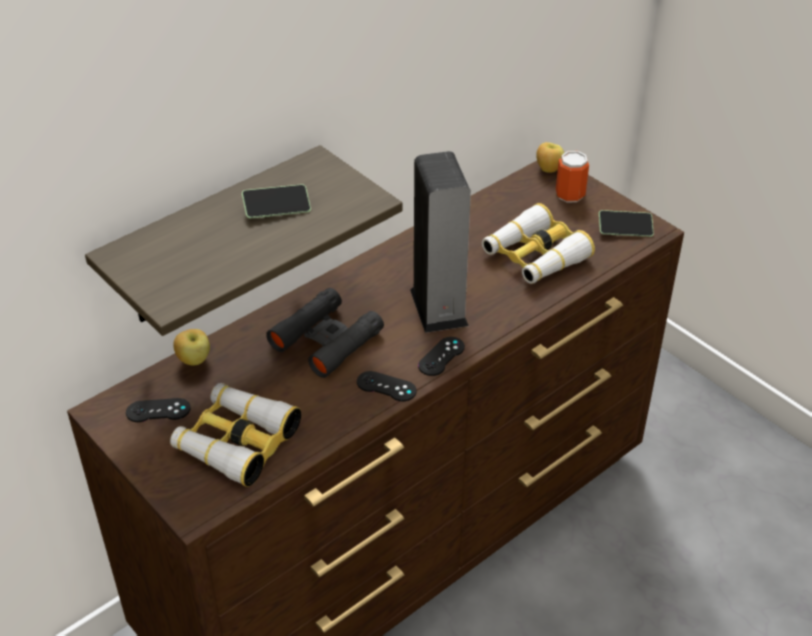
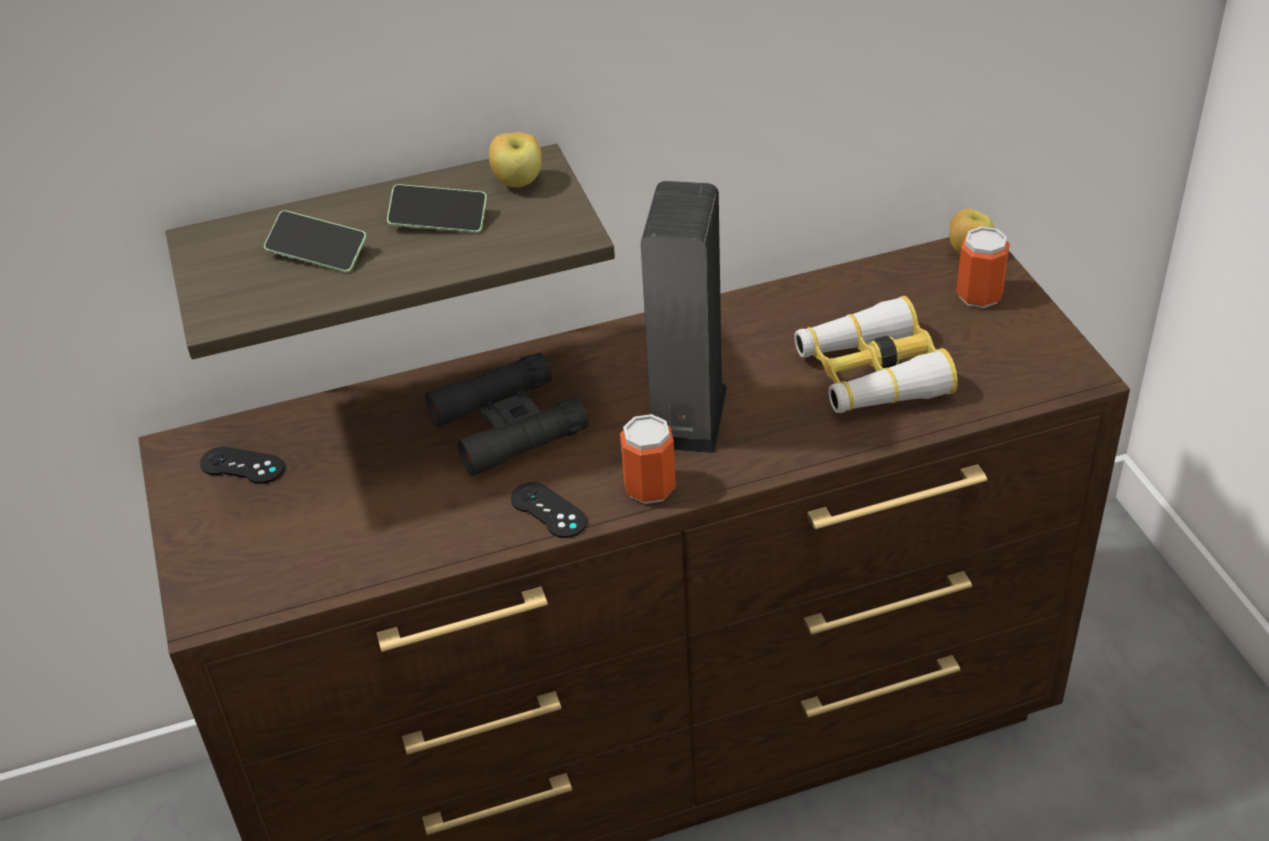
camera: 25 degrees right, 0 degrees up
(194, 360) = (325, 411): apple -> apple (518, 183)
(236, 441) = (311, 533): binoculars -> none
(441, 356) = (649, 487): black game controller -> can
(625, 230) = (1034, 365): phone -> phone (317, 253)

